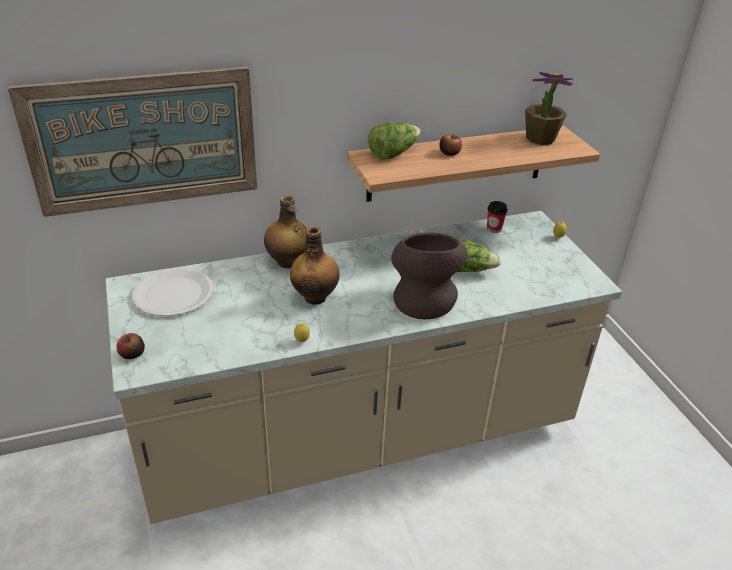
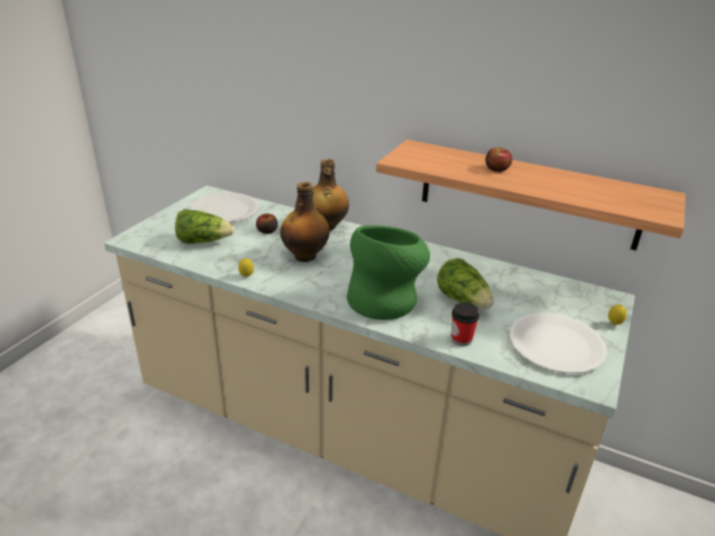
camera: 45 degrees right, 5 degrees down
(132, 354) = (146, 229): apple -> apple (267, 231)
(144, 141) = (242, 76): picture -> none
(393, 153) = (442, 152): lettuce -> lettuce (204, 241)
(423, 299) = (385, 300): brown vase -> green vase
(494, 228) = (550, 285): cup -> cup (461, 339)
(540, 138) = (627, 192): potted plant -> none
(551, 269) = (556, 344): none -> white plate

